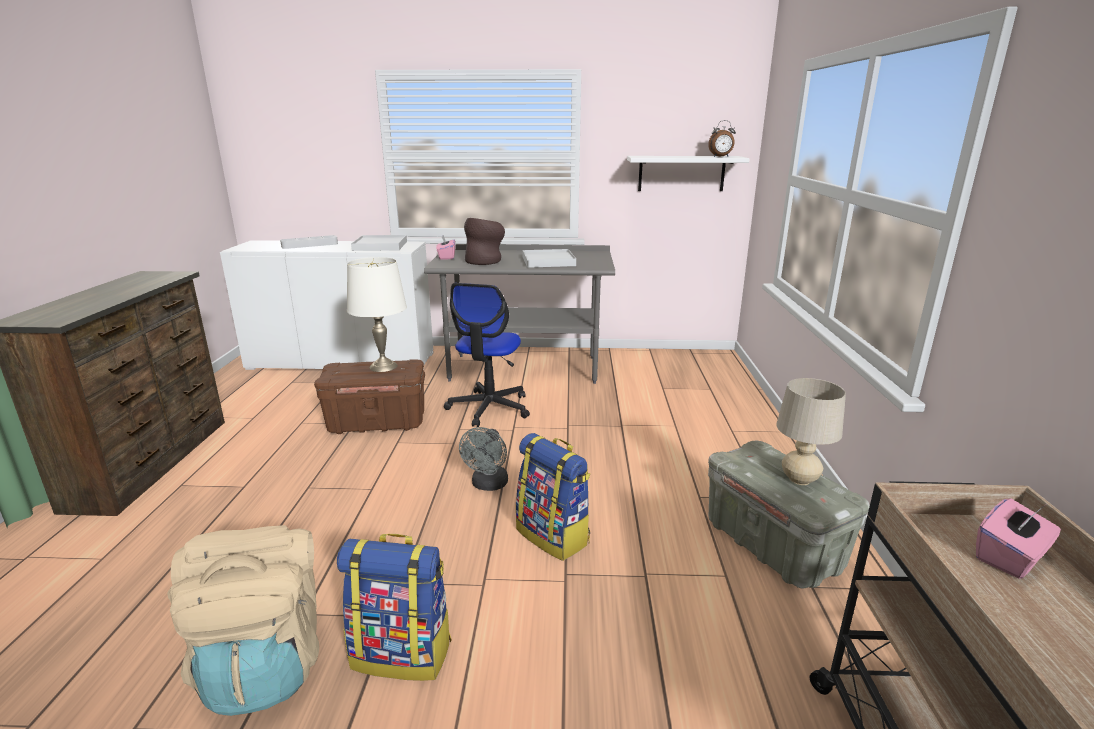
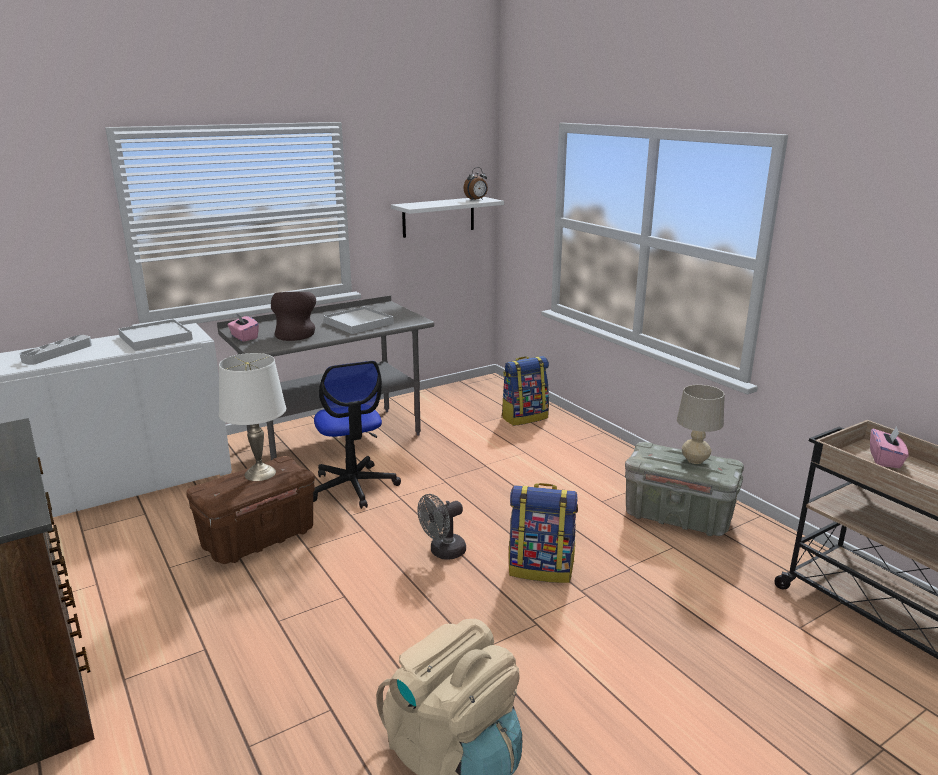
camera: 35 degrees left, 0 degrees up
(403, 653) = (543, 693): backpack -> backpack (524, 417)
(488, 485) = (443, 552): grey fan -> grey fan turned 75 degrees clockwise

